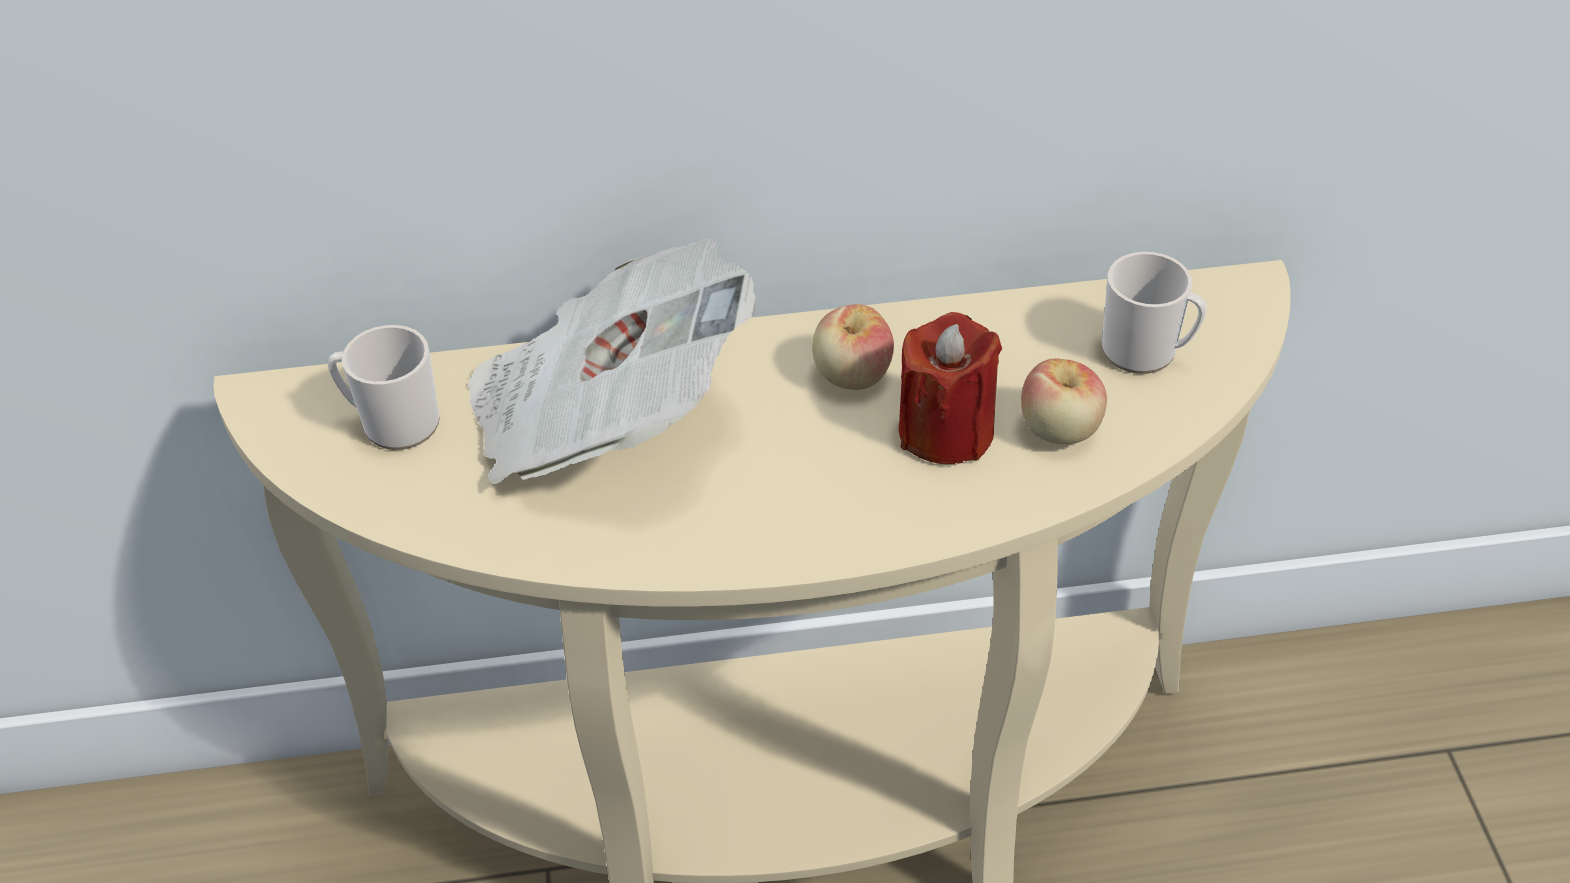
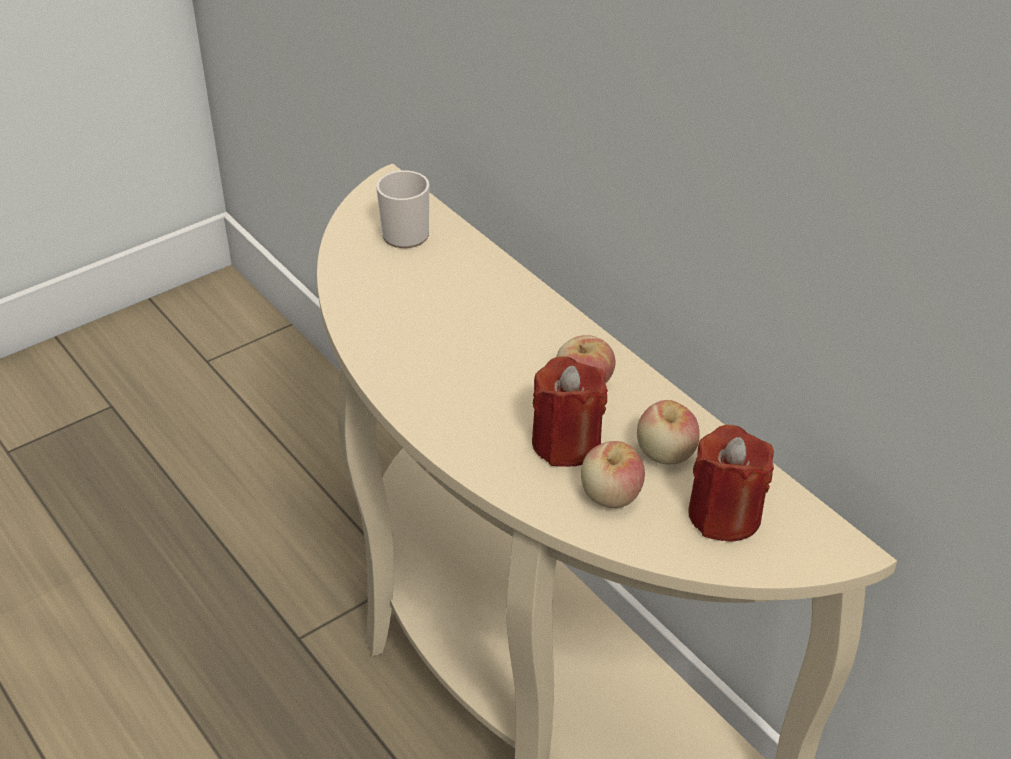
camera: 60 degrees right, 5 degrees down
(606, 417) = (467, 302): newspaper -> none
(1020, 356) = (666, 454): none -> apple
(1147, 352) = (725, 515): mug -> red candle

